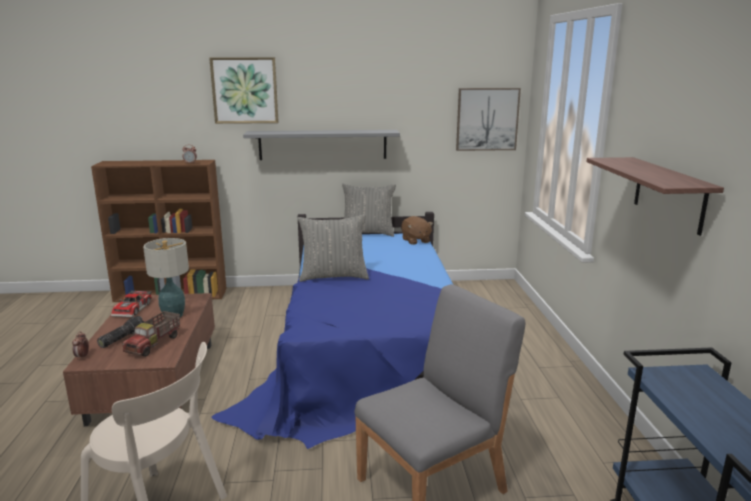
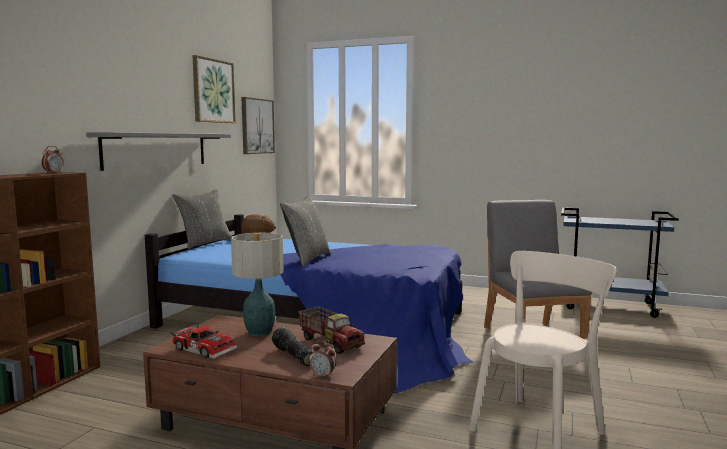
camera: 65 degrees left, 10 degrees down
(245, 90) = (83, 79): picture -> picture (213, 91)
(669, 194) = (499, 141): shelf -> none

